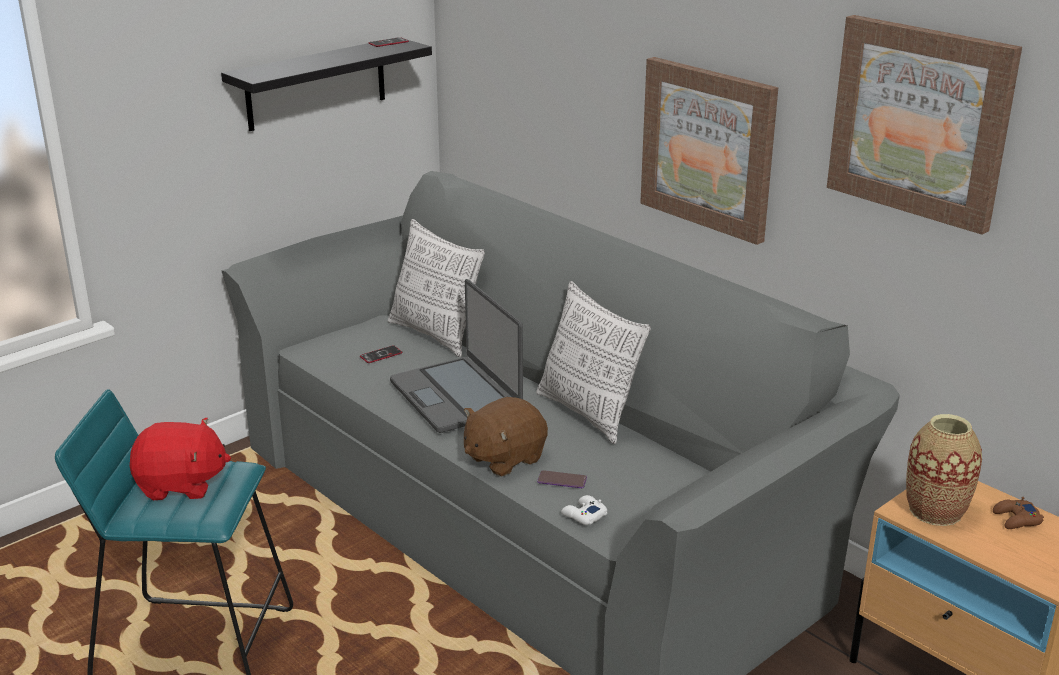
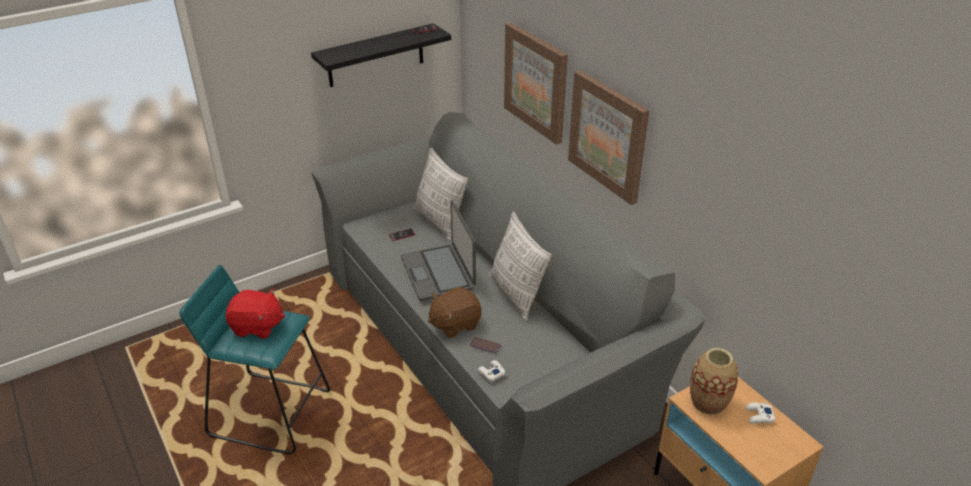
camera: 10 degrees right, 10 degrees up
(920, 121) = (729, 156): picture -> picture (536, 82)
(1016, 519) = (759, 416): brown game controller -> white game controller

